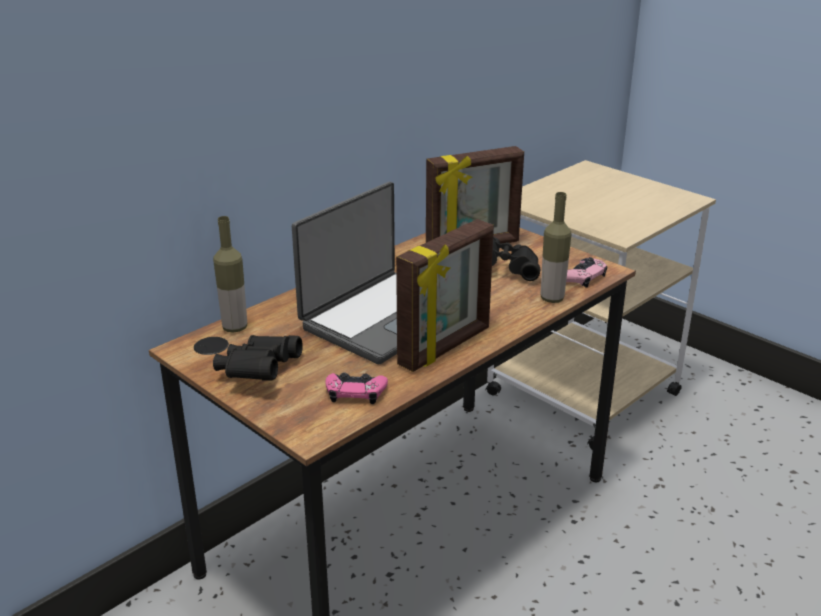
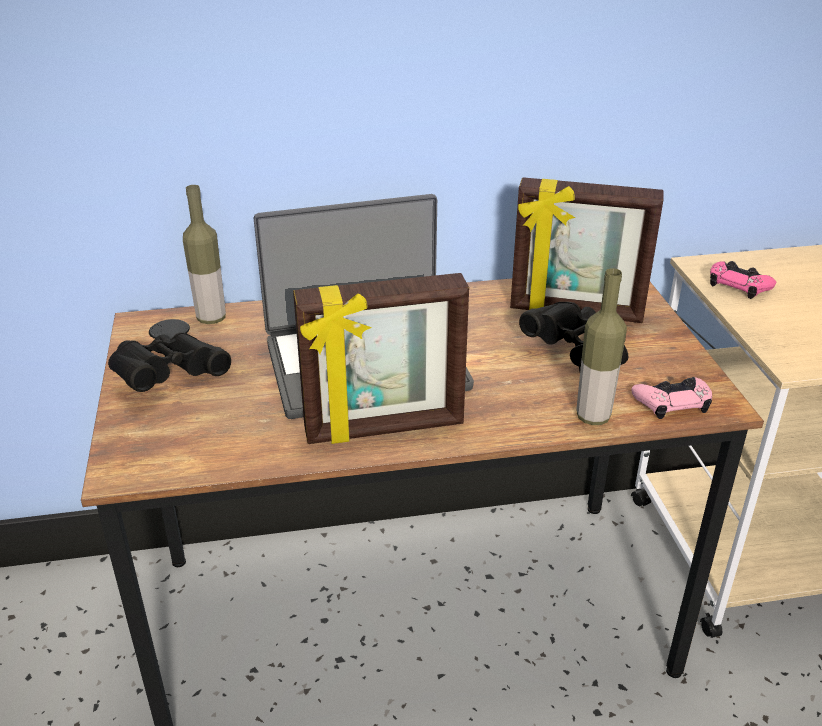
camera: 35 degrees right, 5 degrees up
(355, 392) = (224, 442): pink game controller -> pink game controller (738, 285)

